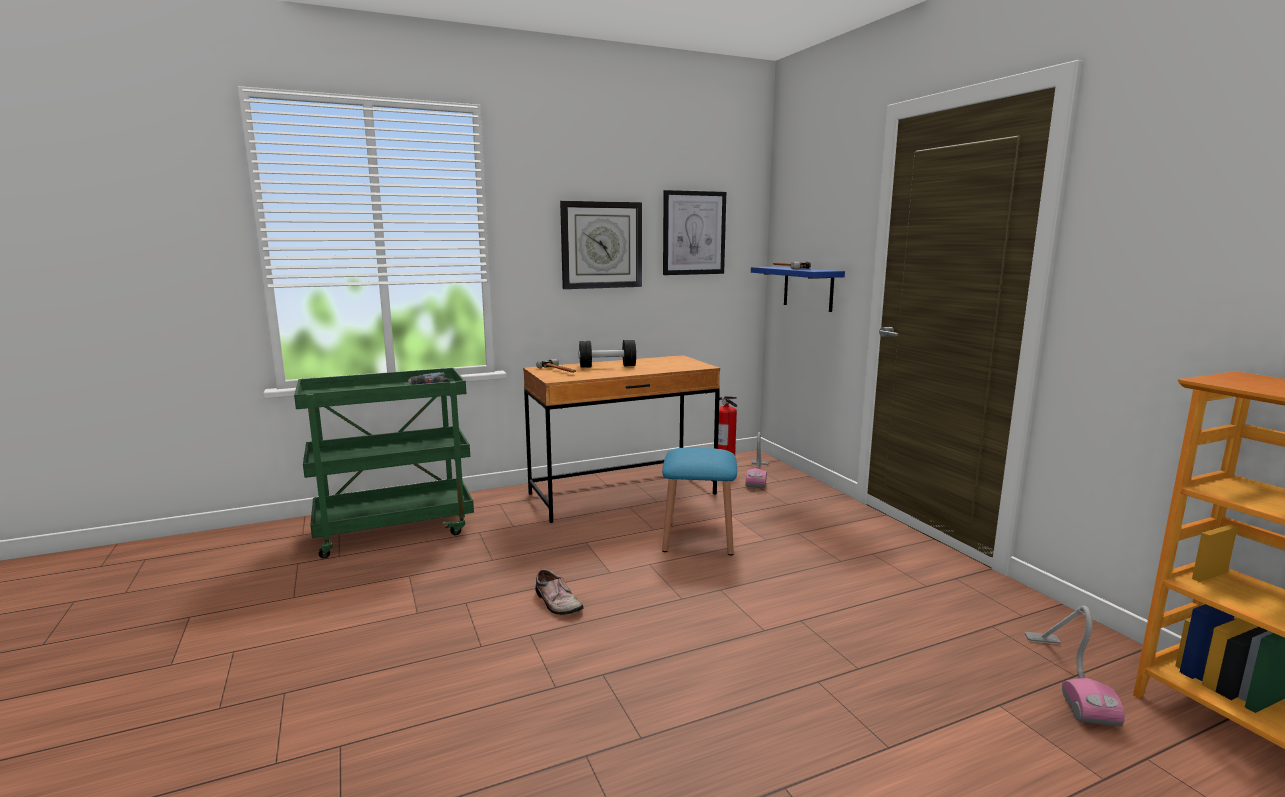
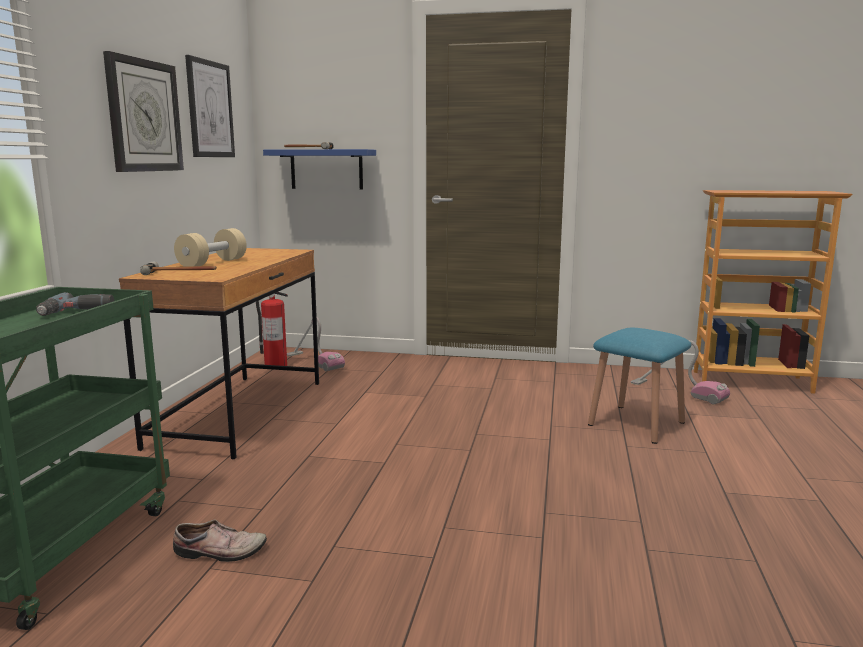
camera: 55 degrees left, 0 degrees up
(556, 602) = (403, 500): shoe -> shoe (220, 553)
(607, 366) = (212, 263): black dumbbell -> beige dumbbell
(698, 538) = (383, 414): blue stool -> blue stool (636, 423)

